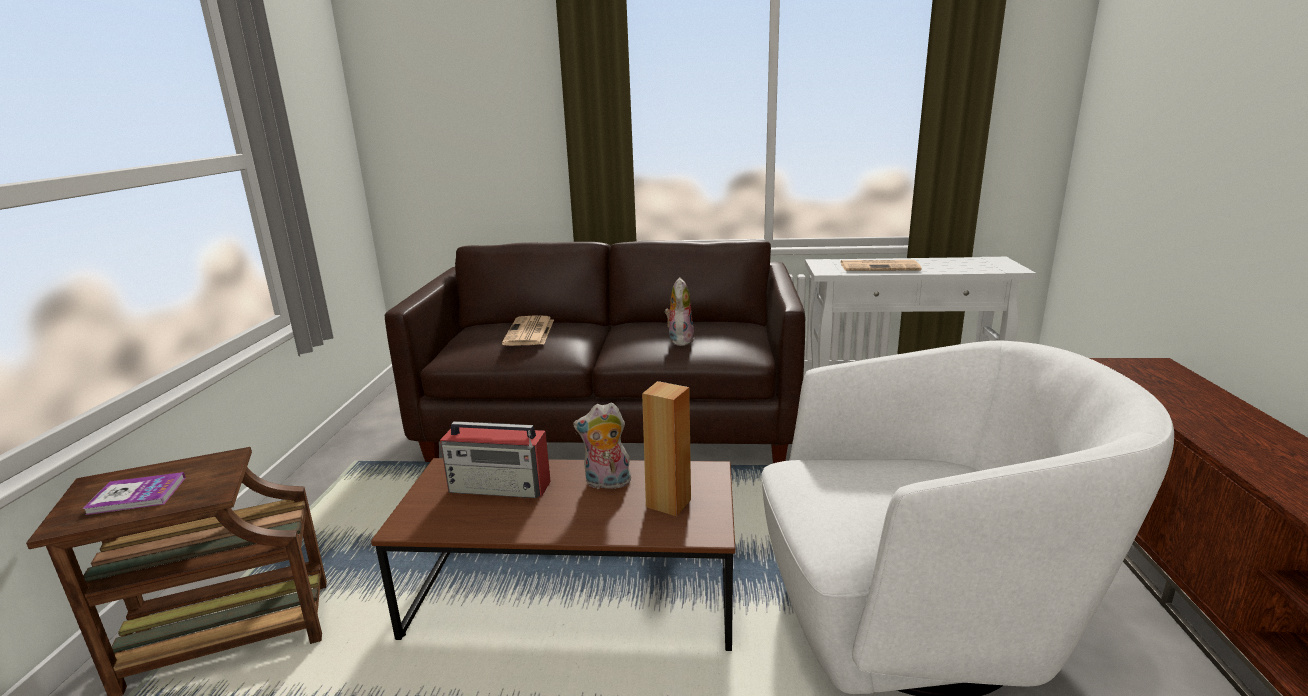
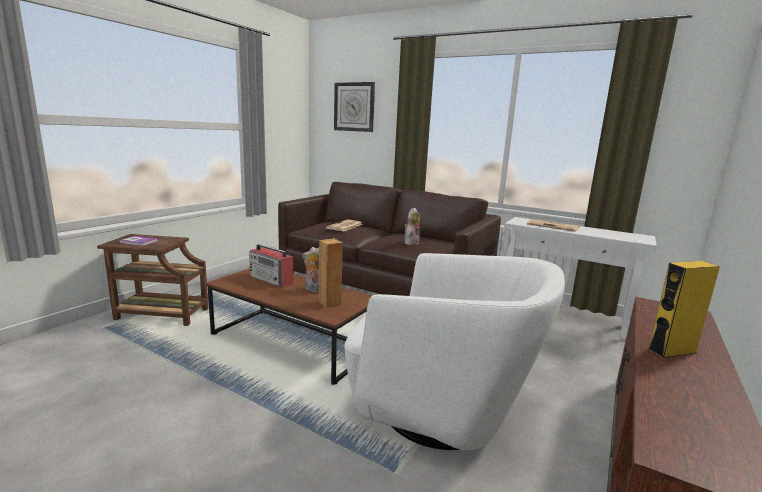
camera: 25 degrees right, 5 degrees down
(460, 92) = (354, 107): none -> wall clock
(1233, 436) = (672, 351): none -> yellow speaker

